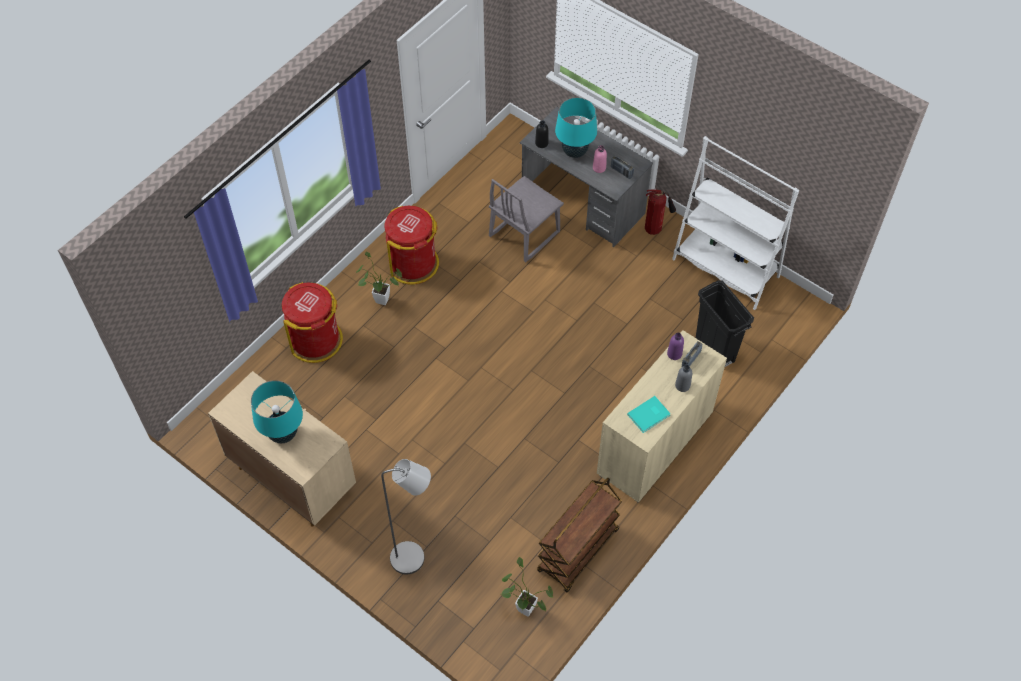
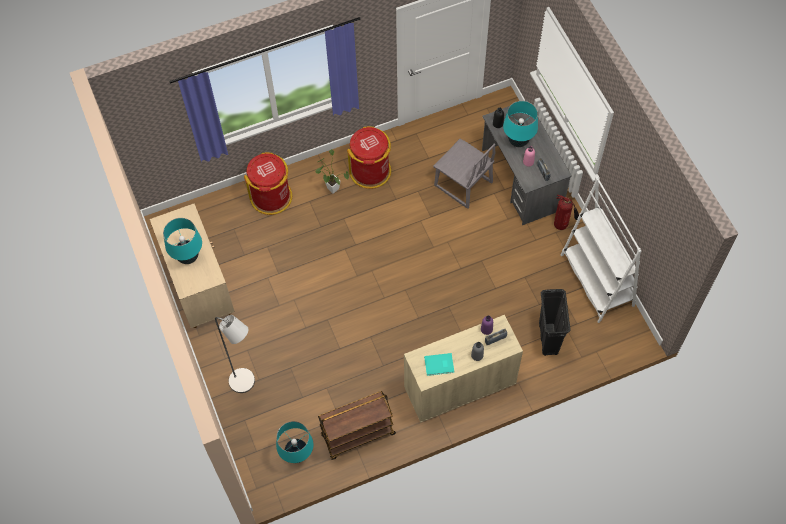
camera: 30 degrees right, 5 degrees up
(523, 234) = (463, 184): grey chair -> grey chair turned 120 degrees counterclockwise
(523, 607) = (297, 454): potted plant -> turquoise table lamp

